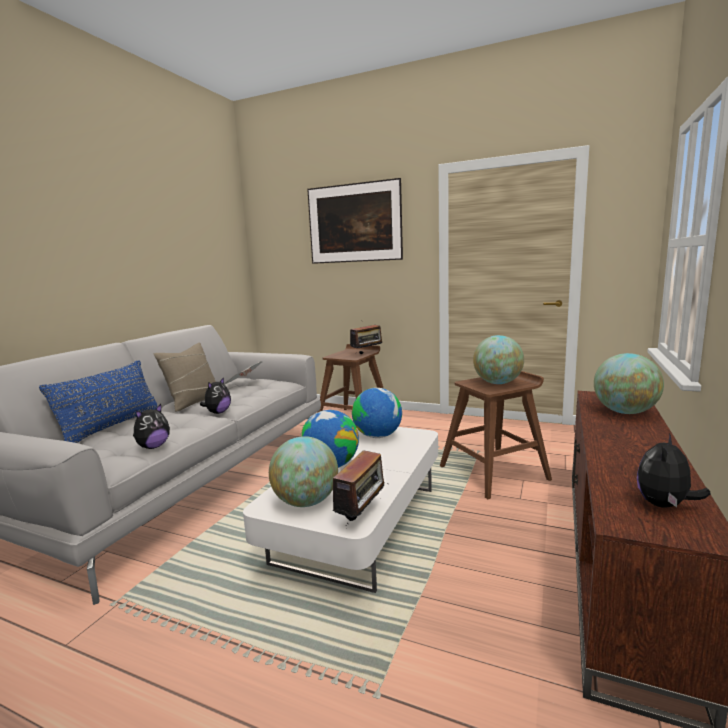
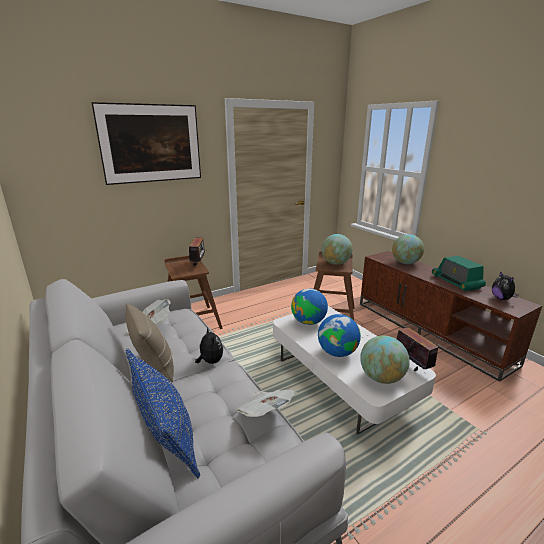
camera: 55 degrees left, 10 degrees up
(153, 447) = (265, 413): plush toy -> newspaper
(642, 456) = (456, 282): none -> radio

